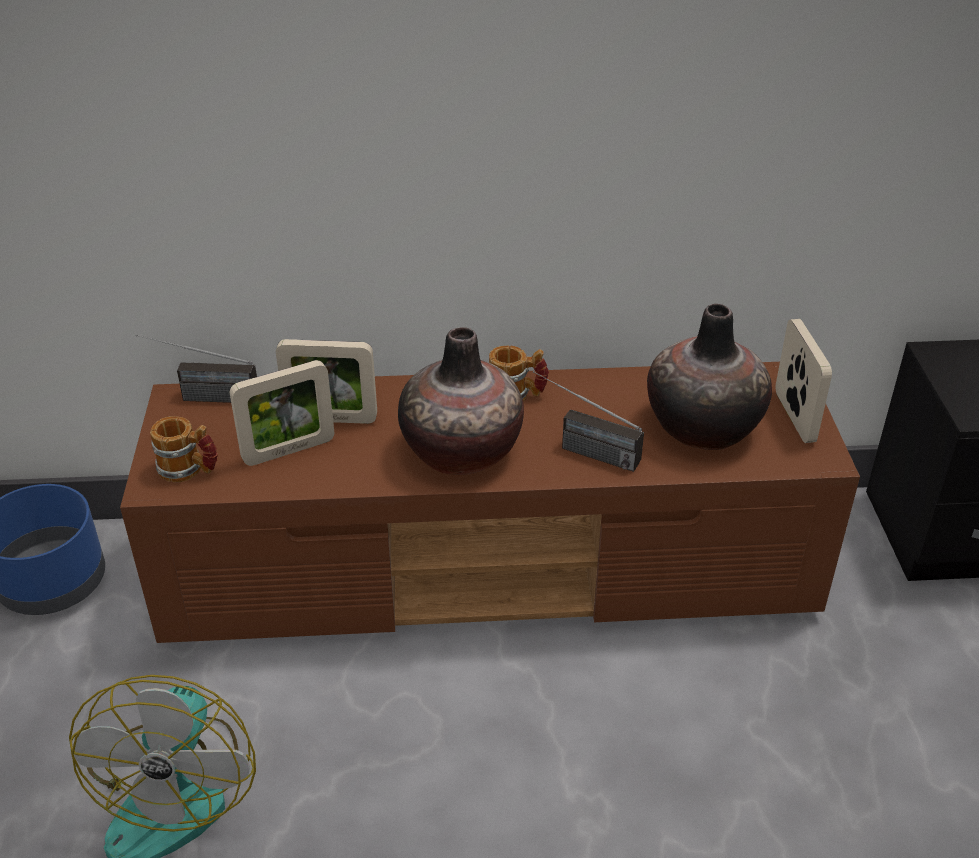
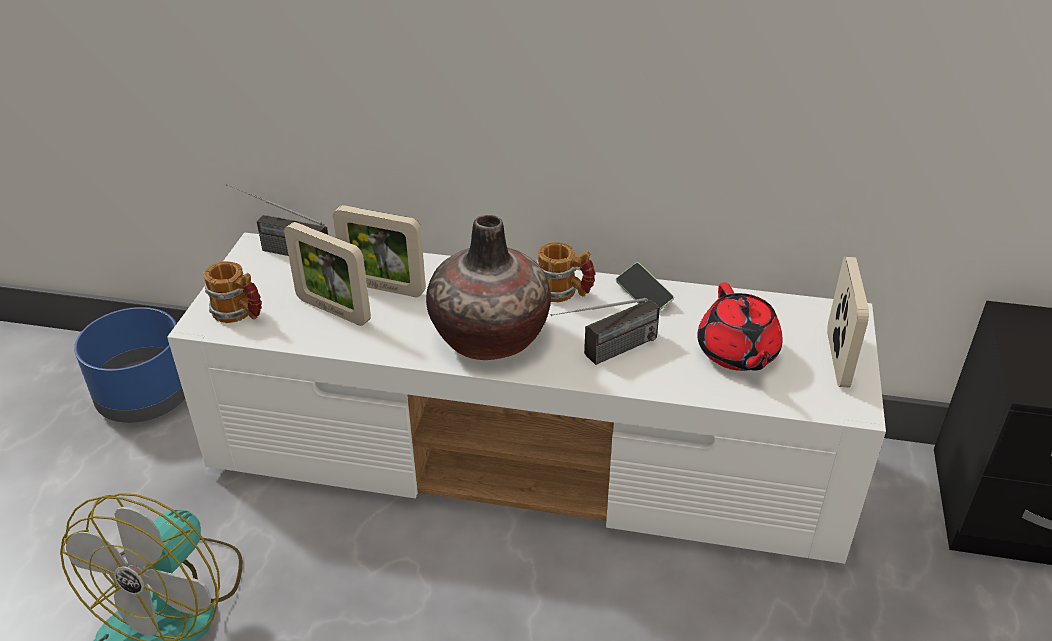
camera: 15 degrees right, 0 degrees up
(289, 450) = (333, 310): picture frame -> picture frame turned 45 degrees clockwise
(493, 569) = (531, 457): brown tv stand -> white tv stand
(580, 449) = (605, 354): radio -> radio turned 75 degrees counterclockwise
(594, 386) = (643, 296): none -> phone
(703, 427) = (737, 353): vase -> red teapot

